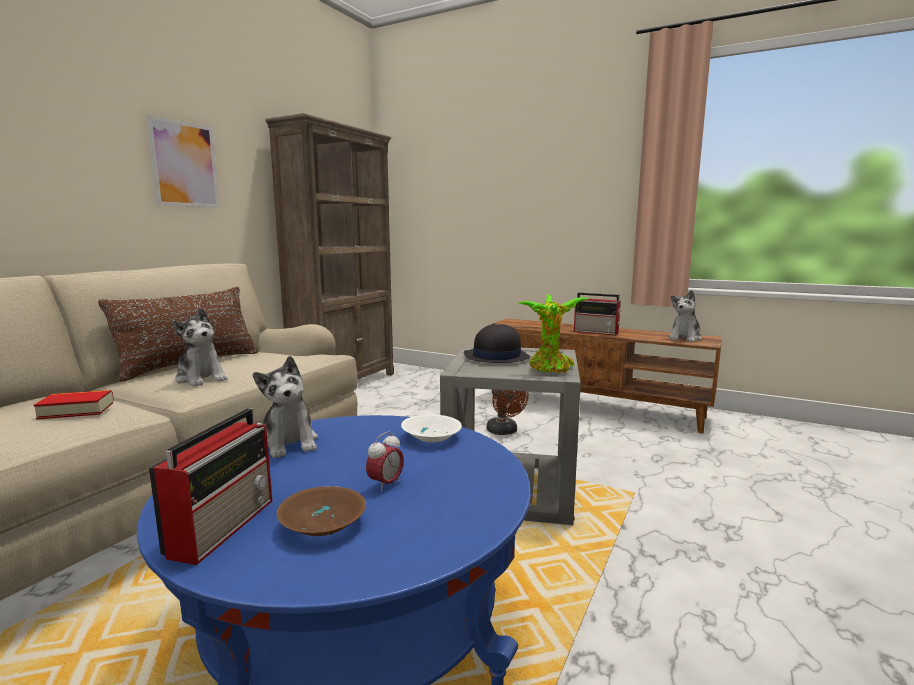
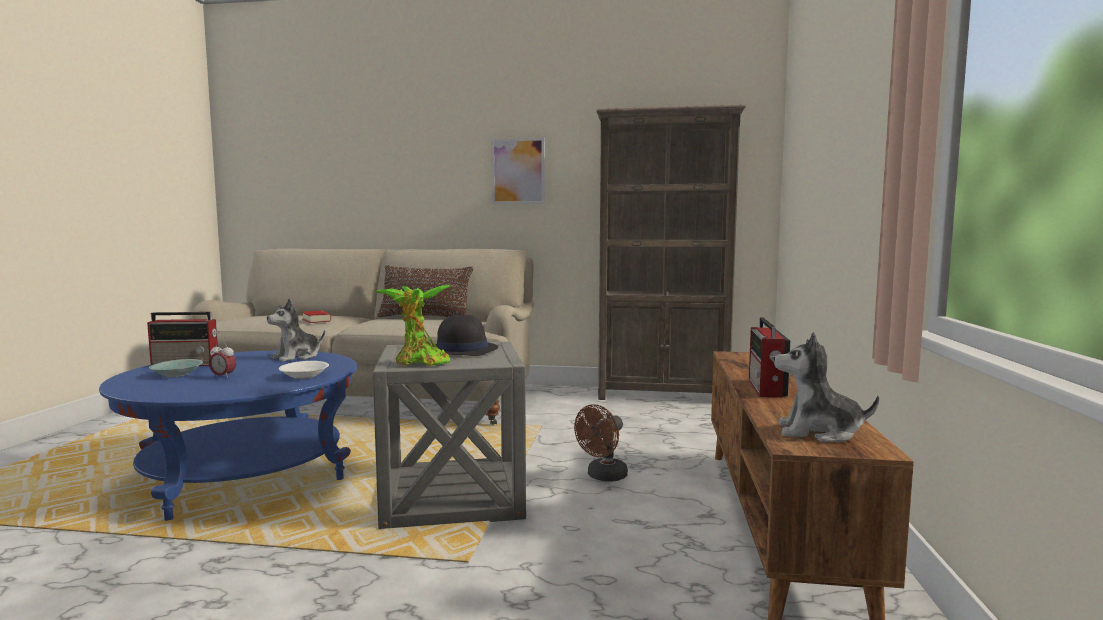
camera: 70 degrees right, 5 degrees down
(201, 378) = (385, 322): plush toy -> none
(325, 523) = (178, 374): brown bowl -> turquoise bowl

